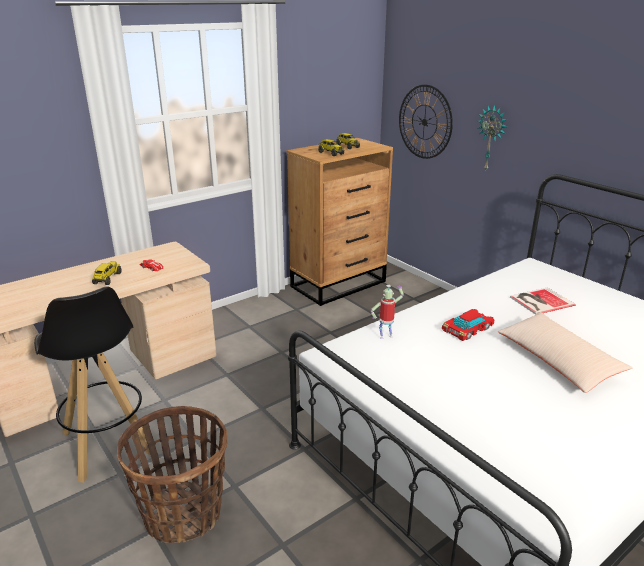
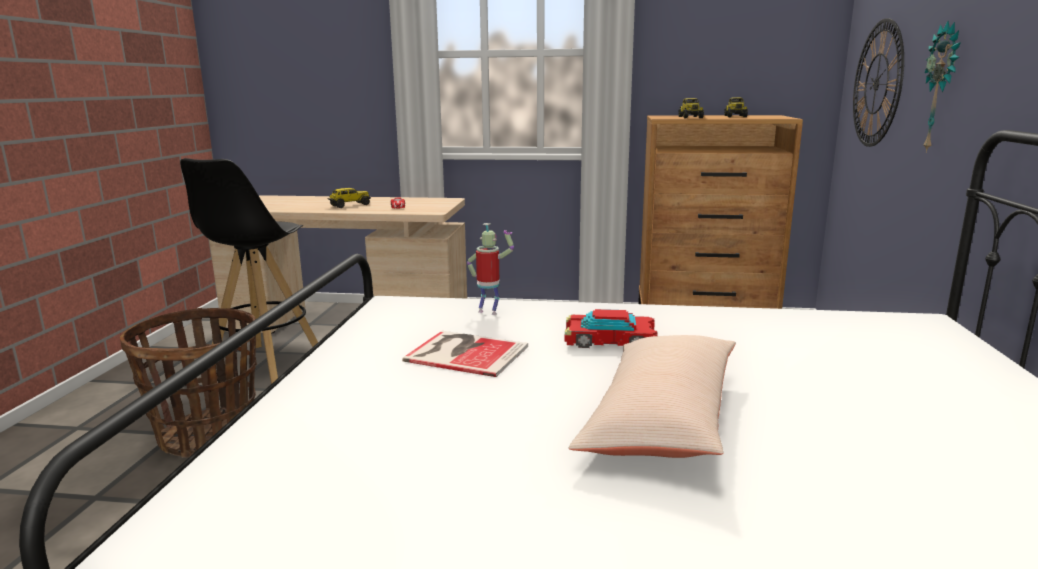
camera: 45 degrees right, 10 degrees down
(539, 301) = (821, 355): book -> book (465, 352)

